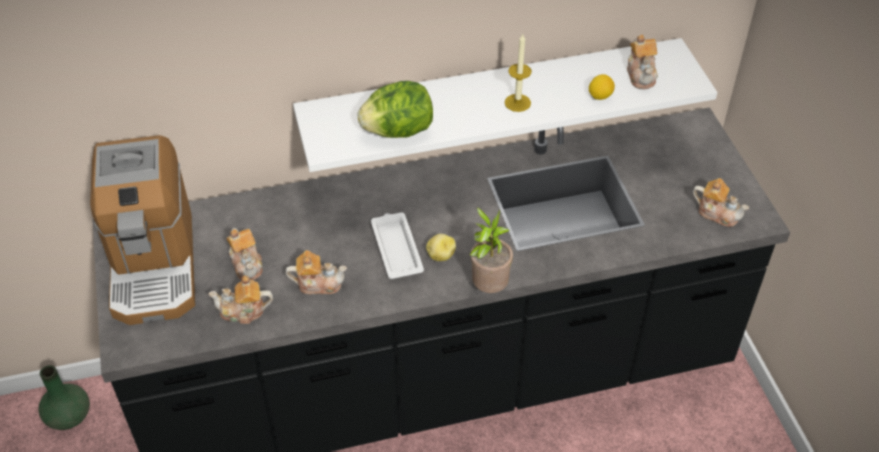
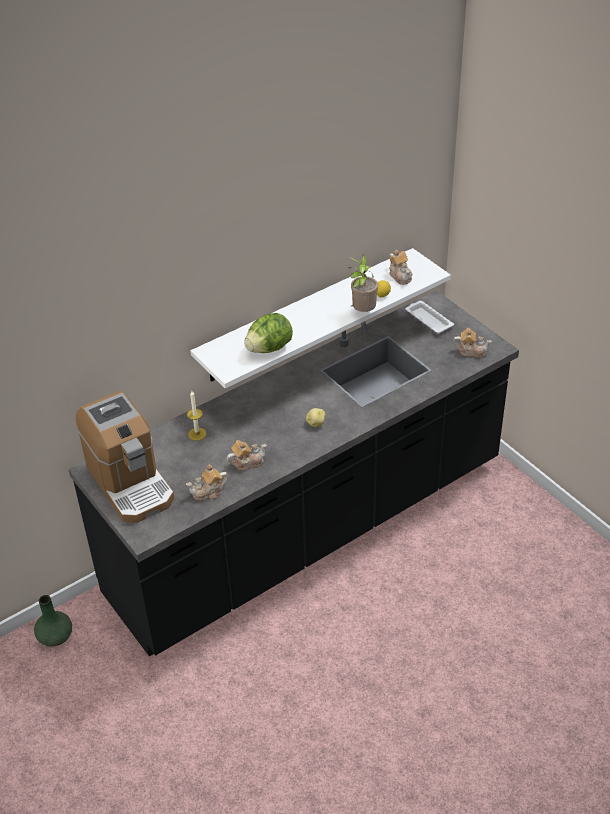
camera: 20 degrees left, 5 degrees down
(247, 264) = (193, 465): teapot -> none
(396, 248) = (285, 427): white tray -> white tray (428, 319)
(488, 287) = (356, 432): potted plant -> potted plant (362, 312)
(517, 103) = (334, 312): candle -> candle (197, 434)

